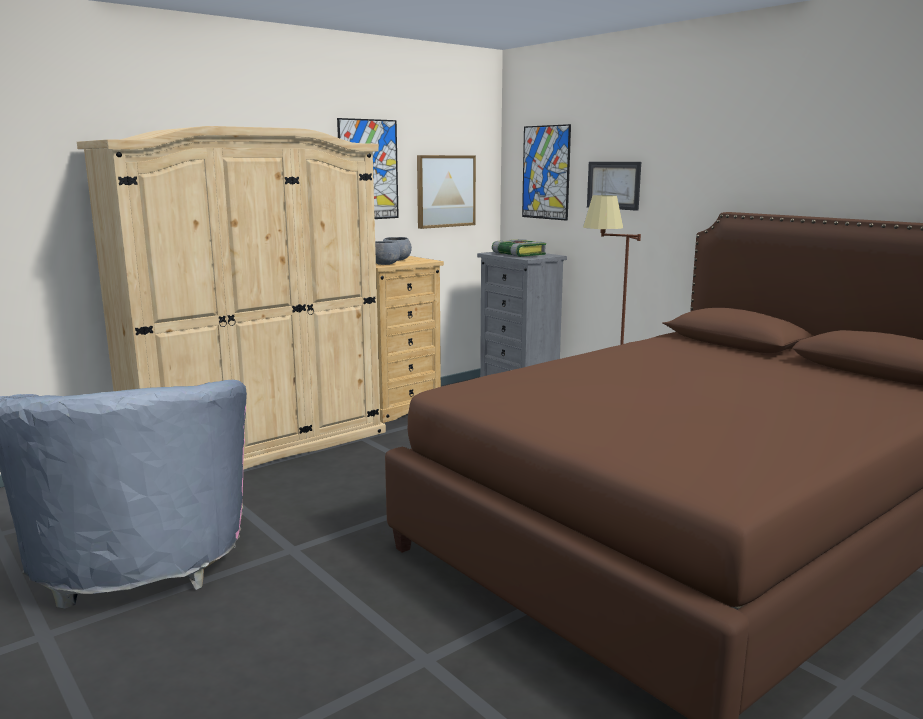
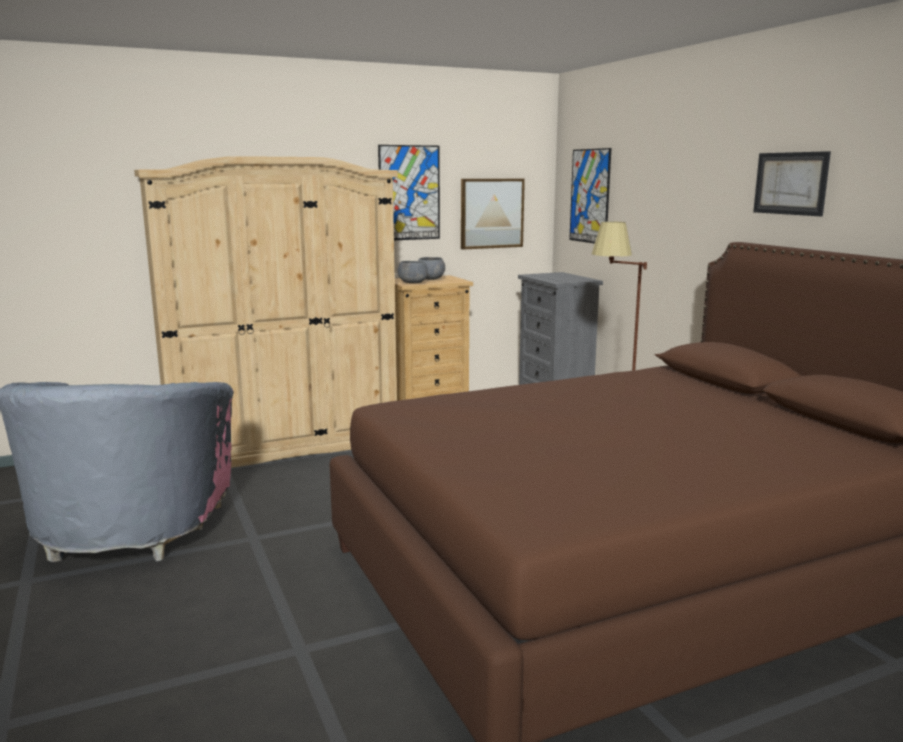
camera: 15 degrees right, 0 degrees up
(517, 254) = (555, 277): book -> none
(613, 185) = (645, 210): picture -> picture (790, 183)

